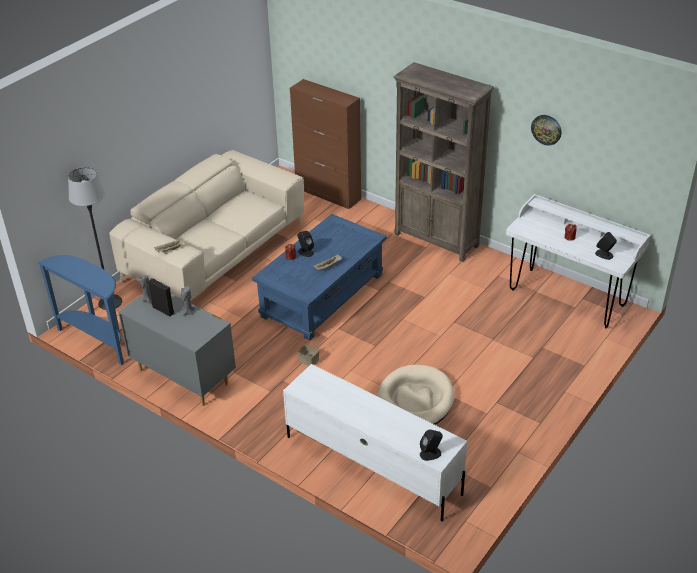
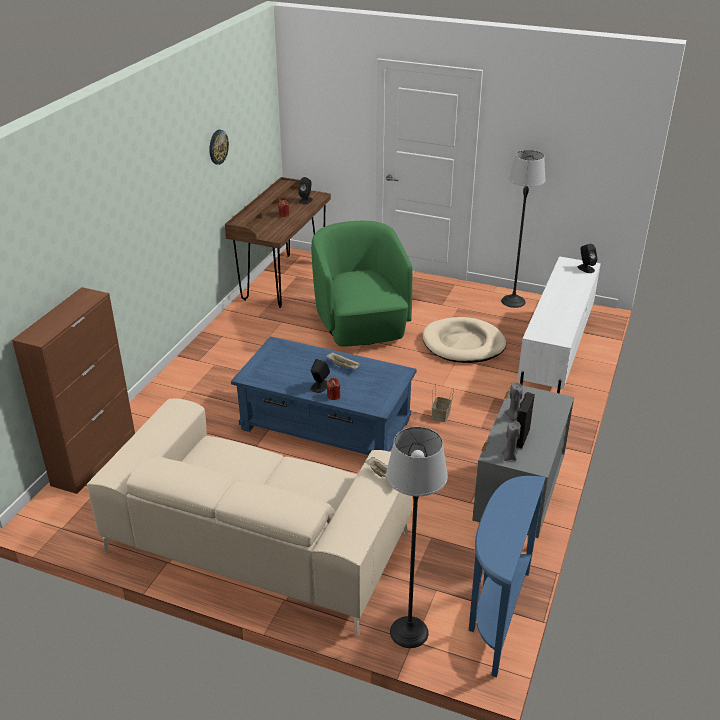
camera: 105 degrees left, 5 degrees down
(436, 240) = (199, 358): brown bookcase -> none
(466, 337) = (361, 326): none -> green armchair
(492, 463) = (513, 301): none -> floor lamp
(567, 297) = (283, 280): white desk -> brown desk

